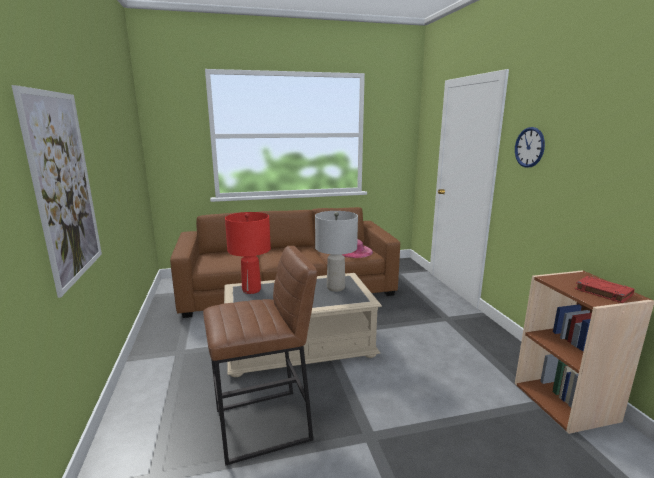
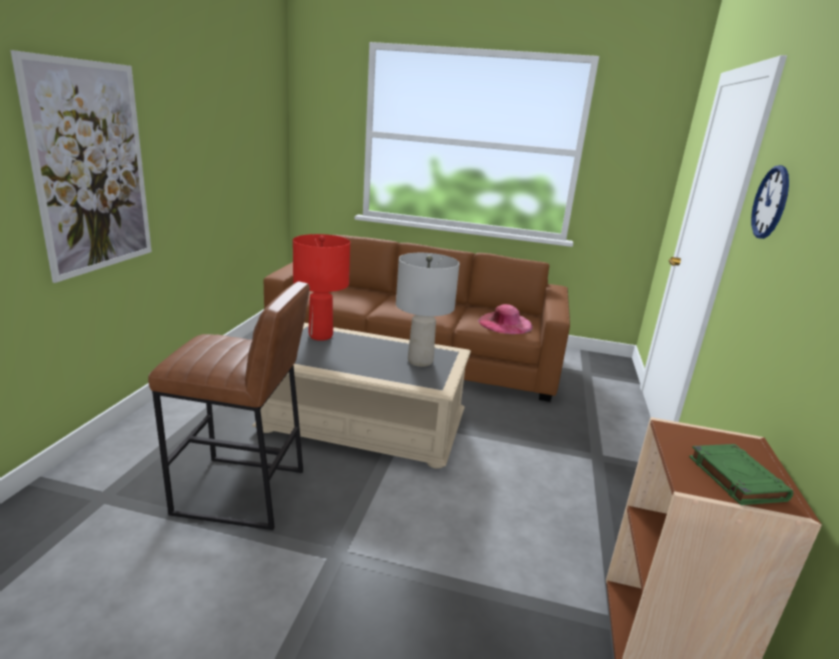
camera: 25 degrees right, 5 degrees up
(602, 292) = (735, 478): red book -> green book

